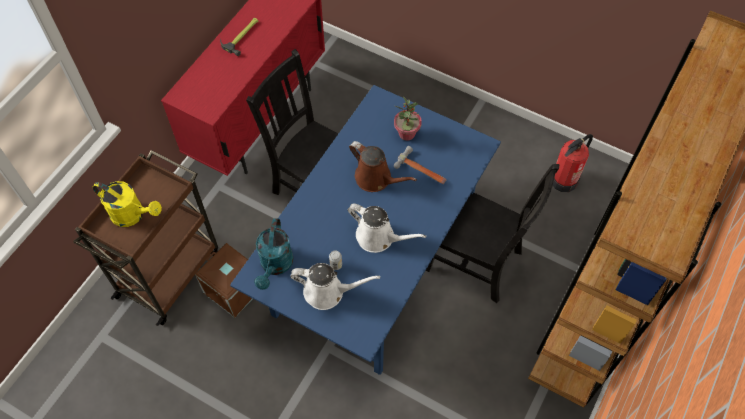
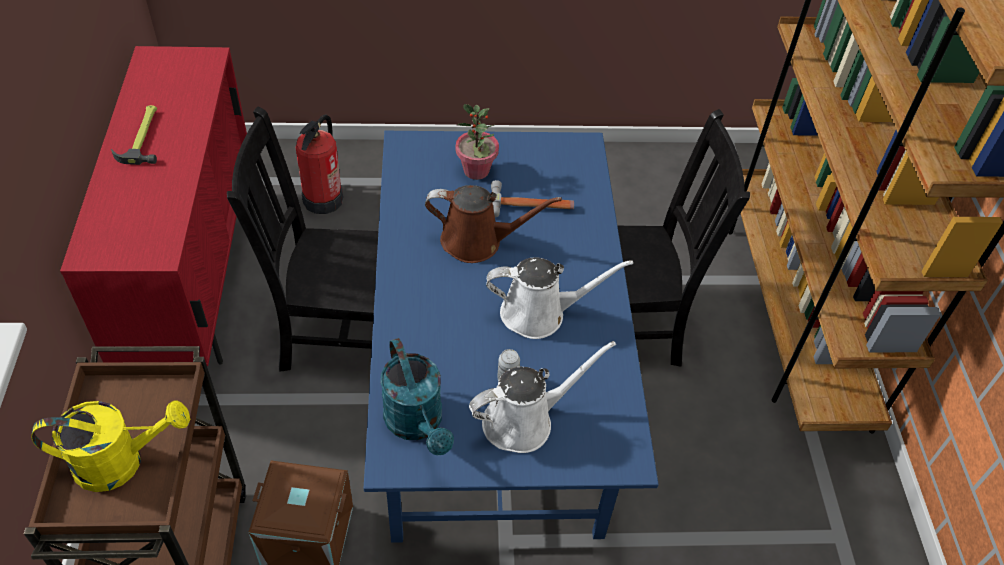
camera: 35 degrees left, 10 degrees down
(564, 180) = (650, 189): fire extinguisher -> fire extinguisher (323, 199)

